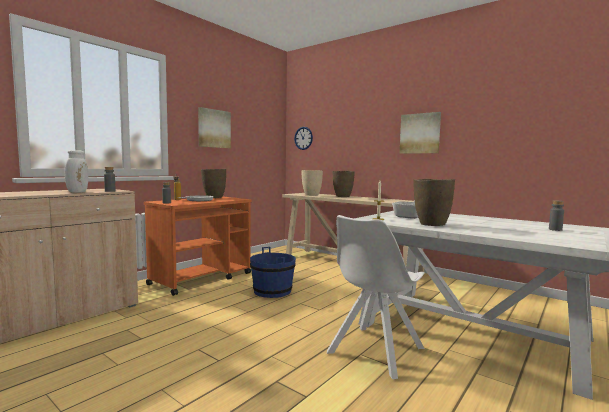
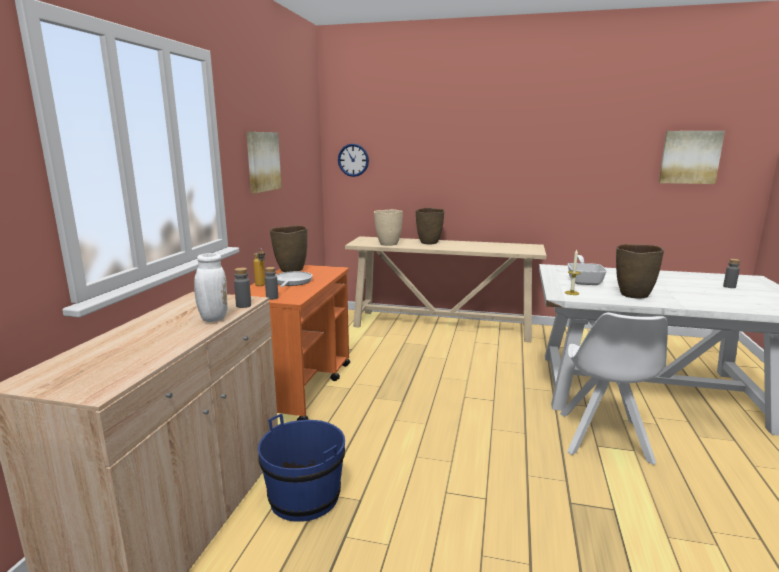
camera: 25 degrees left, 10 degrees up
(272, 291) = (412, 387): blue bucket -> blue bucket (305, 497)
(420, 133) = (526, 162): picture -> picture (690, 157)

